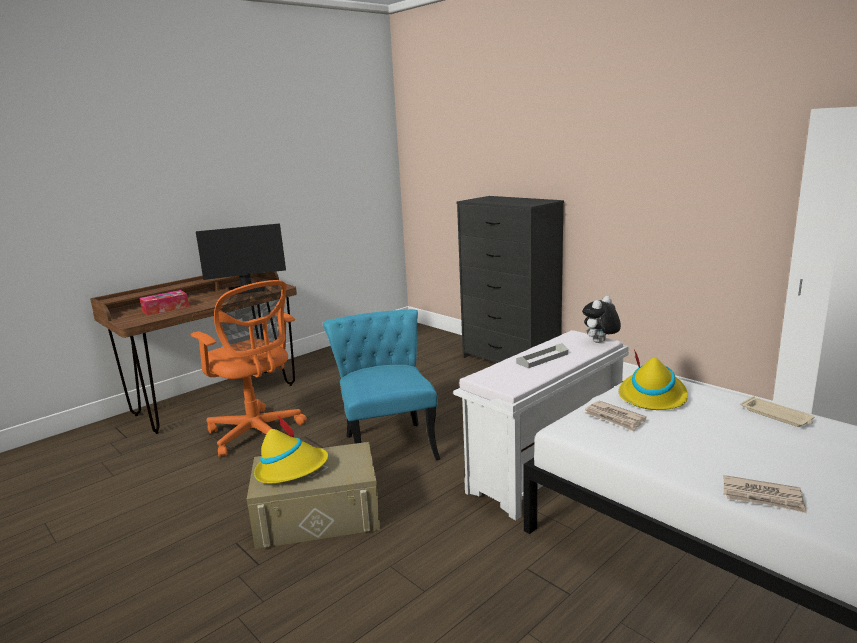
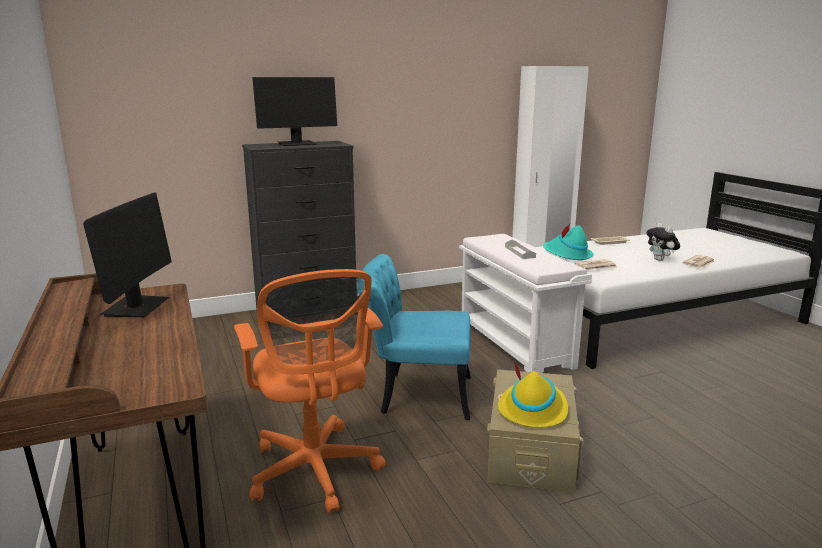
camera: 70 degrees left, 0 degrees up
(165, 309) = (132, 362): tissue box -> none
(258, 435) = (315, 473): orange office chair -> orange office chair turned 90 degrees clockwise
(510, 200) = (297, 144): none -> monitor
(600, 342) = (502, 237): plush toy -> plush toy (661, 260)
(652, 396) = (567, 255): yellow hat -> turquoise hat

